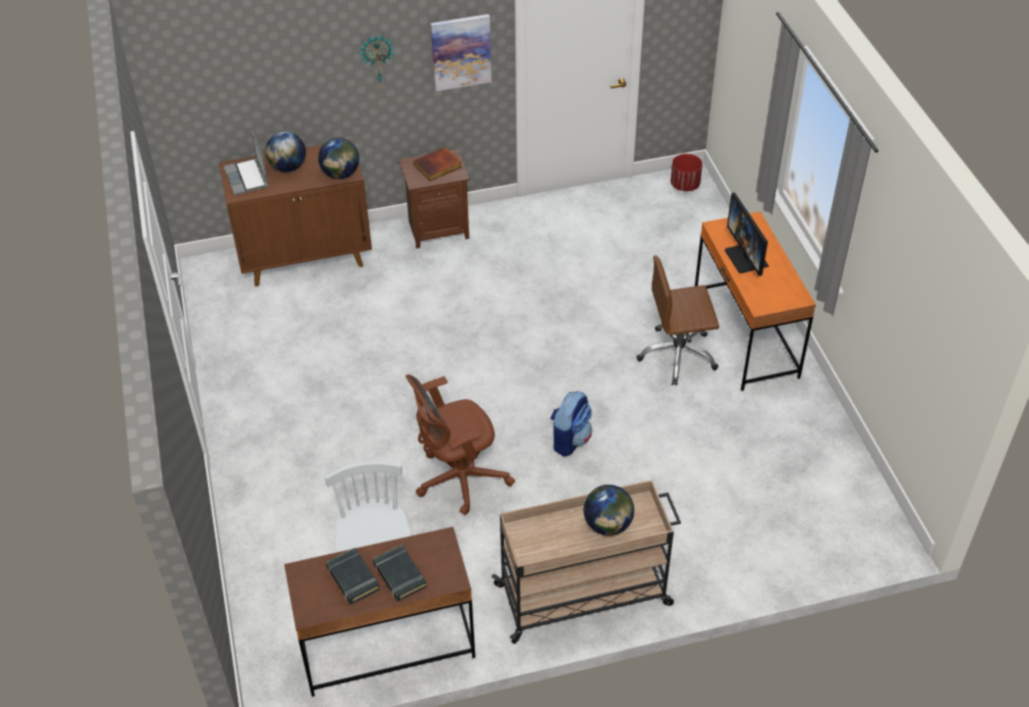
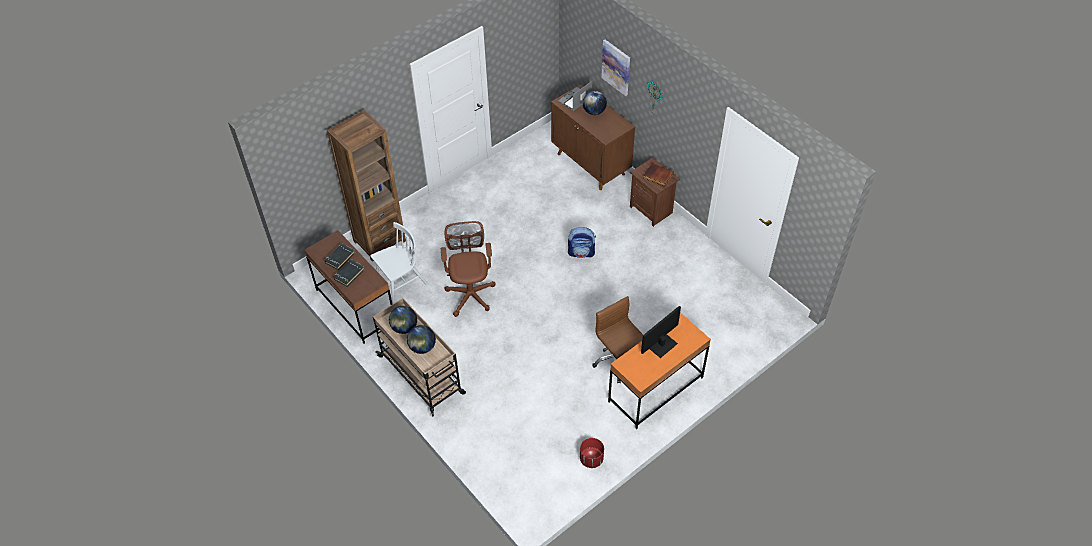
camera: 65 degrees right, 5 degrees up
(265, 567) = (379, 241): none -> brown bookcase
(340, 174) = (602, 134): globe -> globe (404, 327)
(458, 479) = (470, 293): brown office chair -> brown office chair turned 45 degrees clockwise
(461, 52) = (693, 128): picture -> picture (616, 67)
(570, 439) = (524, 331): backpack -> backpack (581, 252)
(685, 185) = (776, 314): red planter -> red planter (591, 459)

